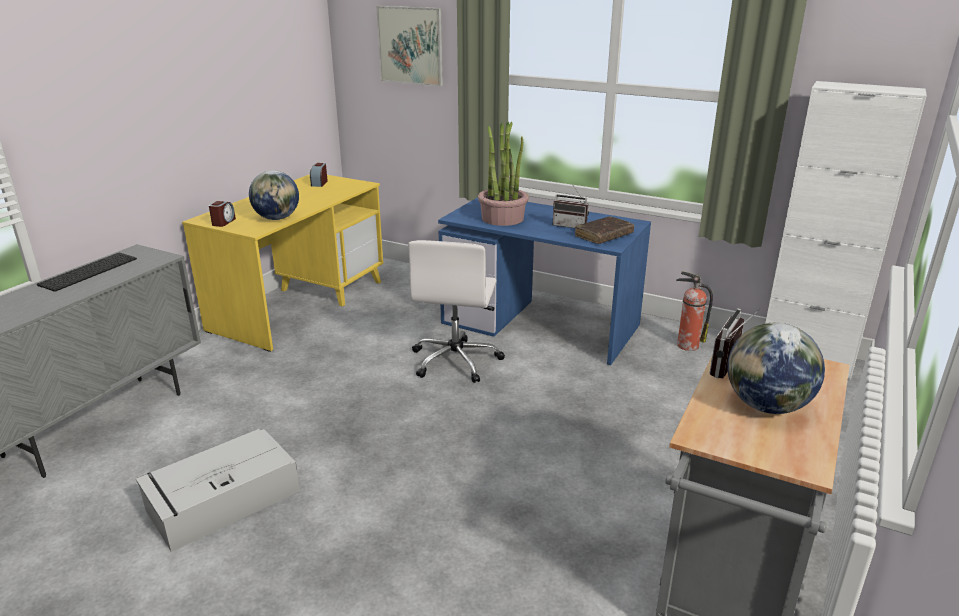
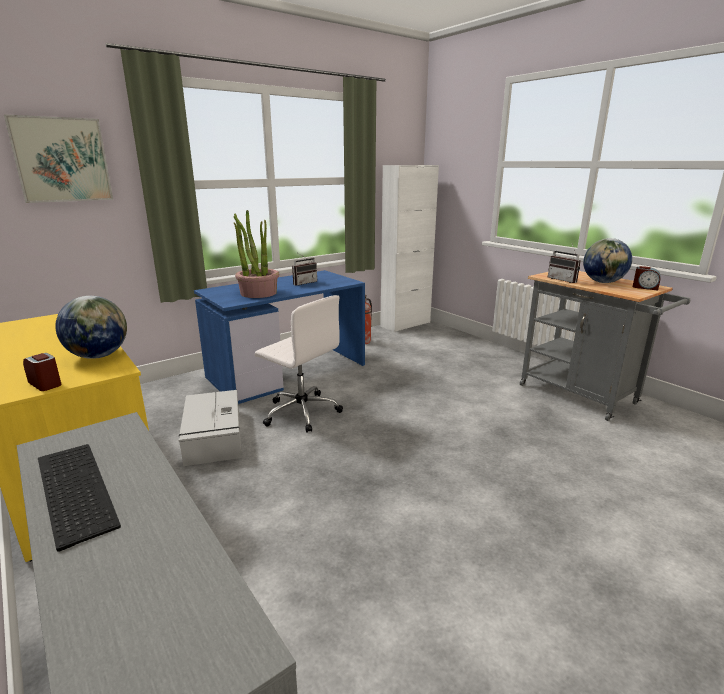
camera: 65 degrees left, 5 degrees down
(221, 501) = (428, 584): grey storage box -> grey storage box (213, 437)
(319, 183) = (25, 328): alarm clock -> alarm clock (645, 287)
(604, 236) = (333, 280): brown book -> none

